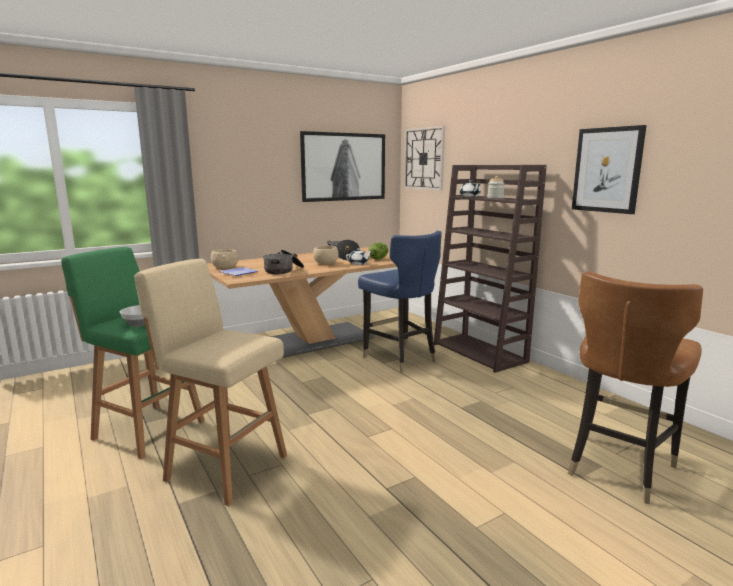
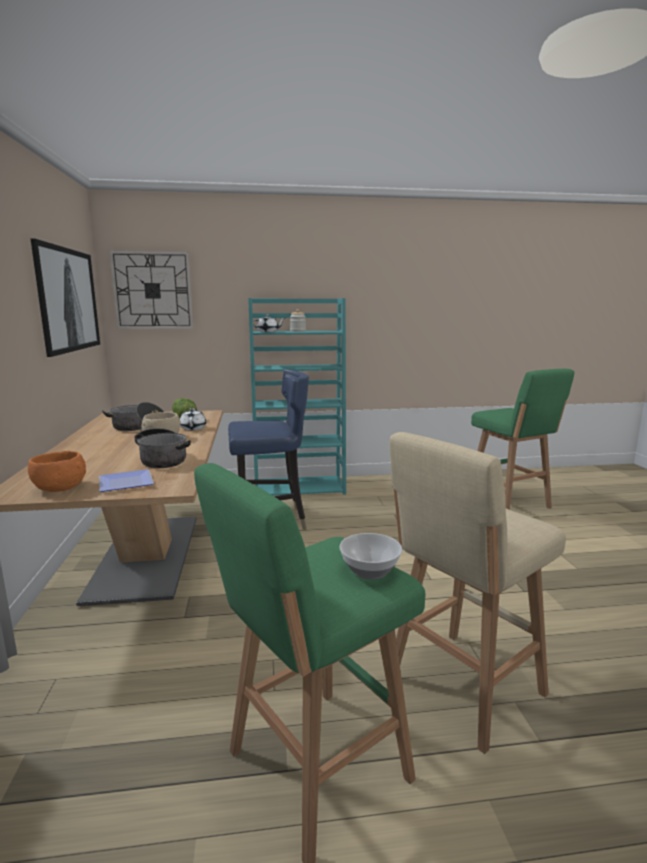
camera: 65 degrees left, 0 degrees up
(225, 267) = (59, 488): beige bowl -> orange bowl
(480, 353) = (300, 487): brown bookcase -> turquoise bookcase
(607, 170) = (392, 303): picture -> none
(617, 467) = (509, 504): brown chair -> green stool

